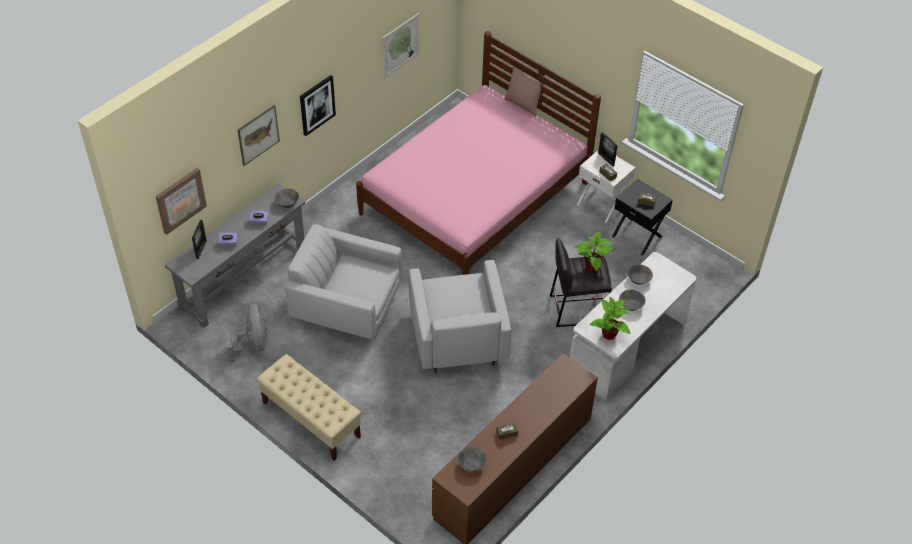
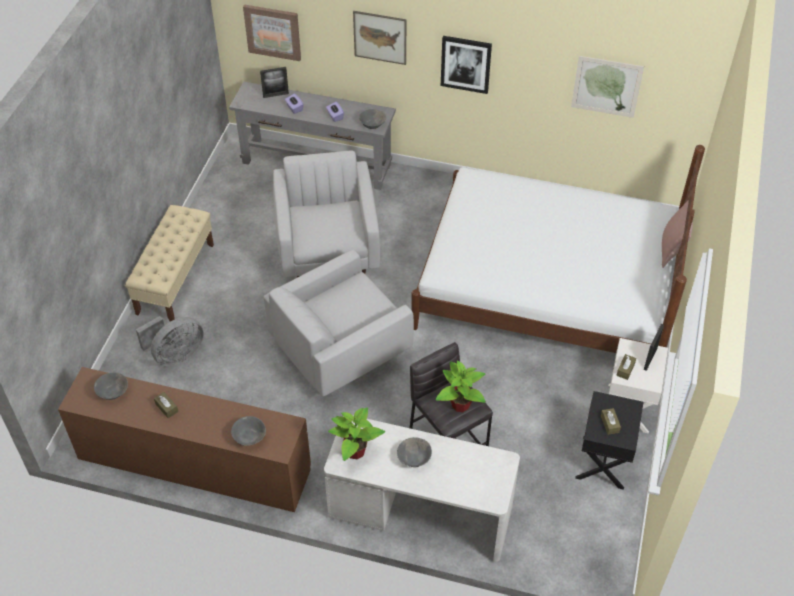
camera: 65 degrees right, 0 degrees up
(252, 344) = (242, 202): grey fan -> grey fan (175, 355)
(474, 198) = (546, 289): pink bed -> white bed
(638, 279) = (460, 452): grey bowl -> grey bowl (249, 437)

